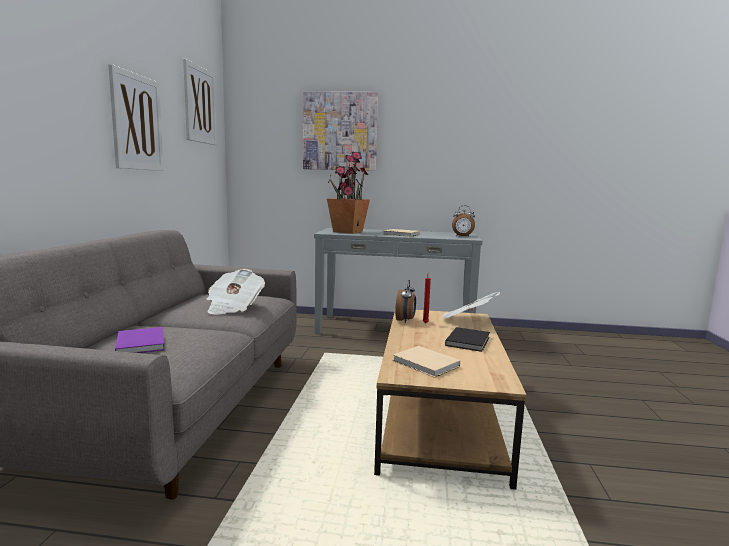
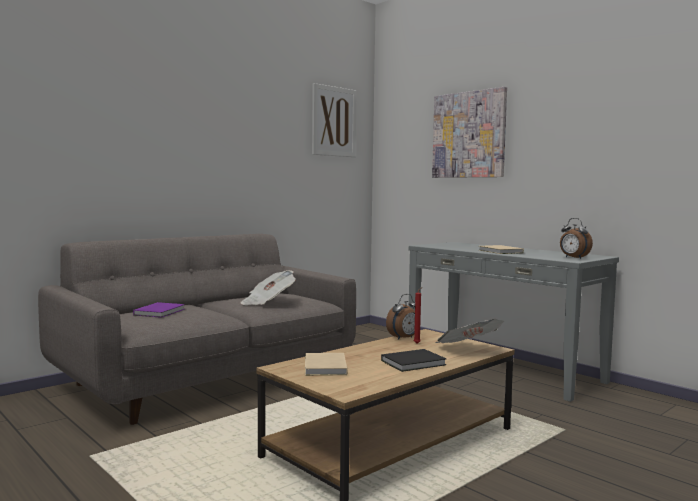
camera: 40 degrees right, 5 degrees down
(137, 122) = (249, 144): picture -> none
(347, 232) = (451, 246): potted plant -> none

